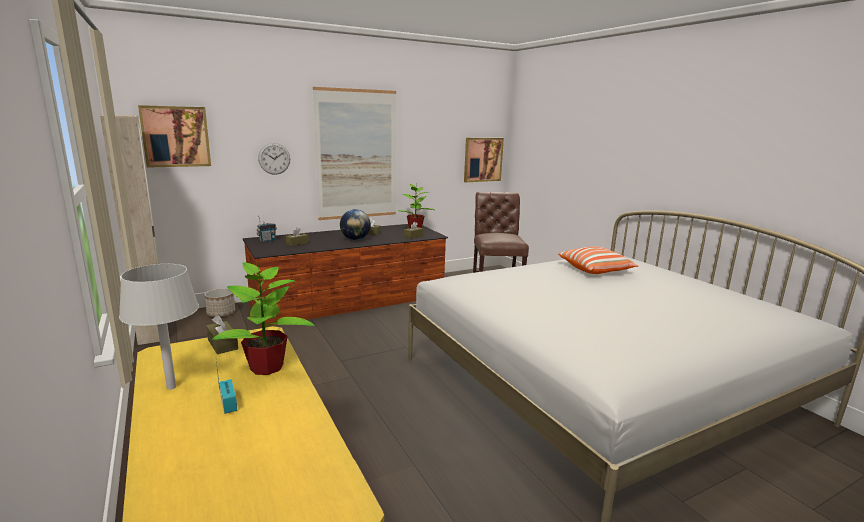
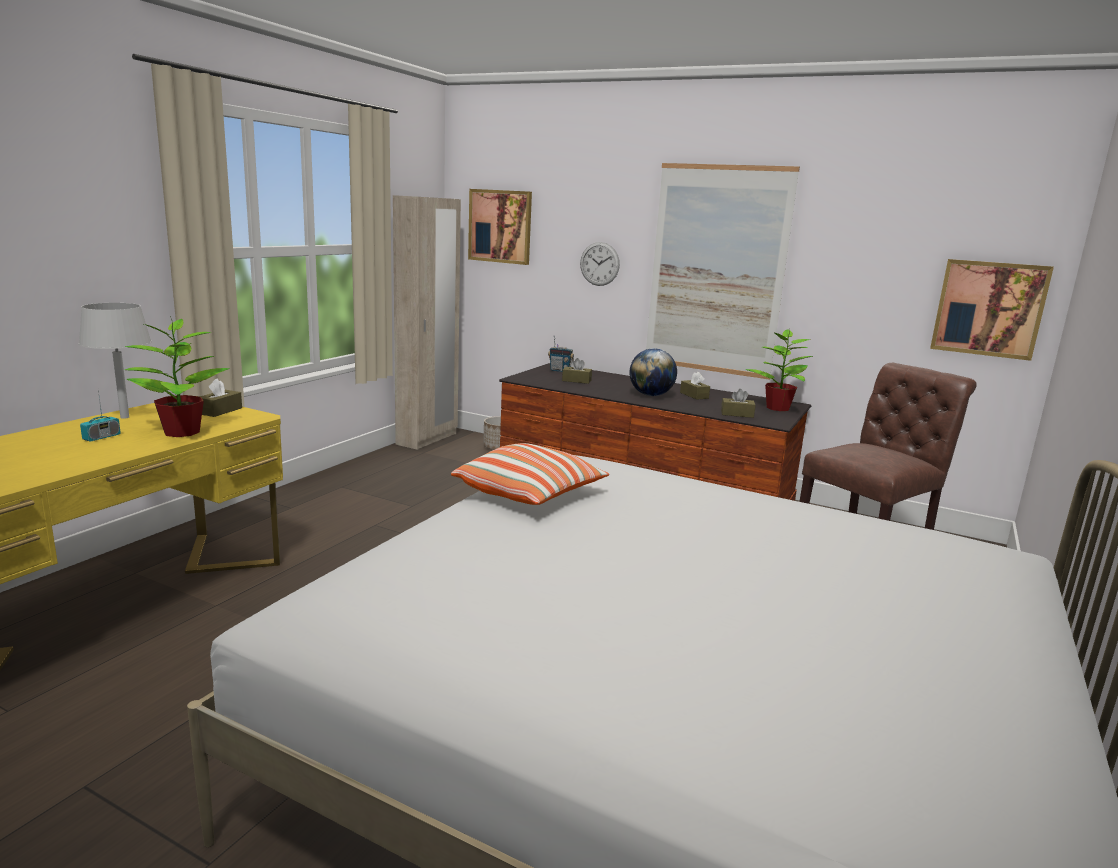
camera: 55 degrees right, 0 degrees up
(595, 270) = (832, 541): pillow -> pillow (530, 494)

